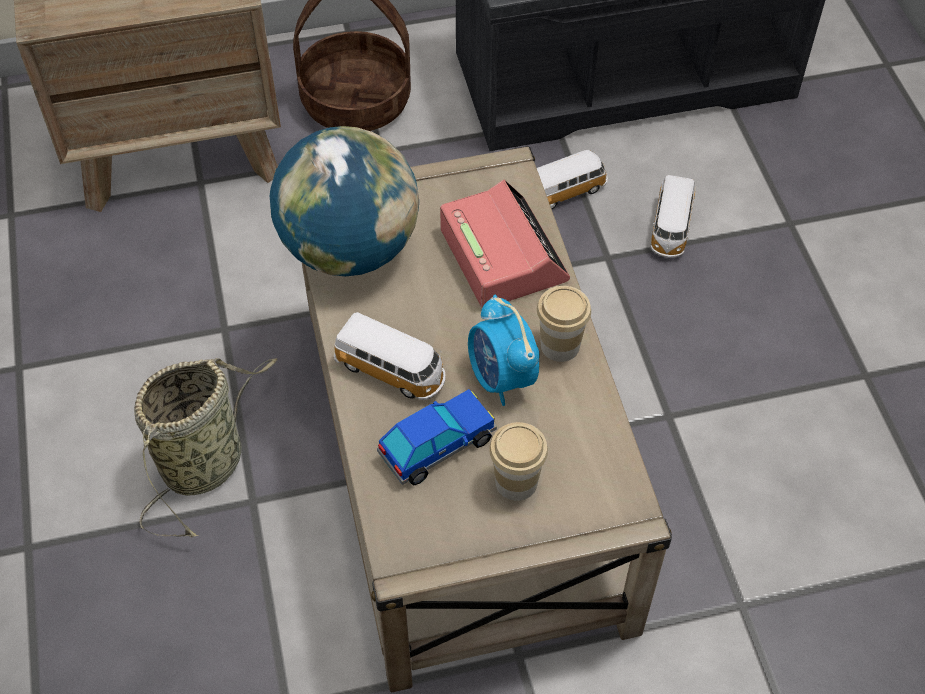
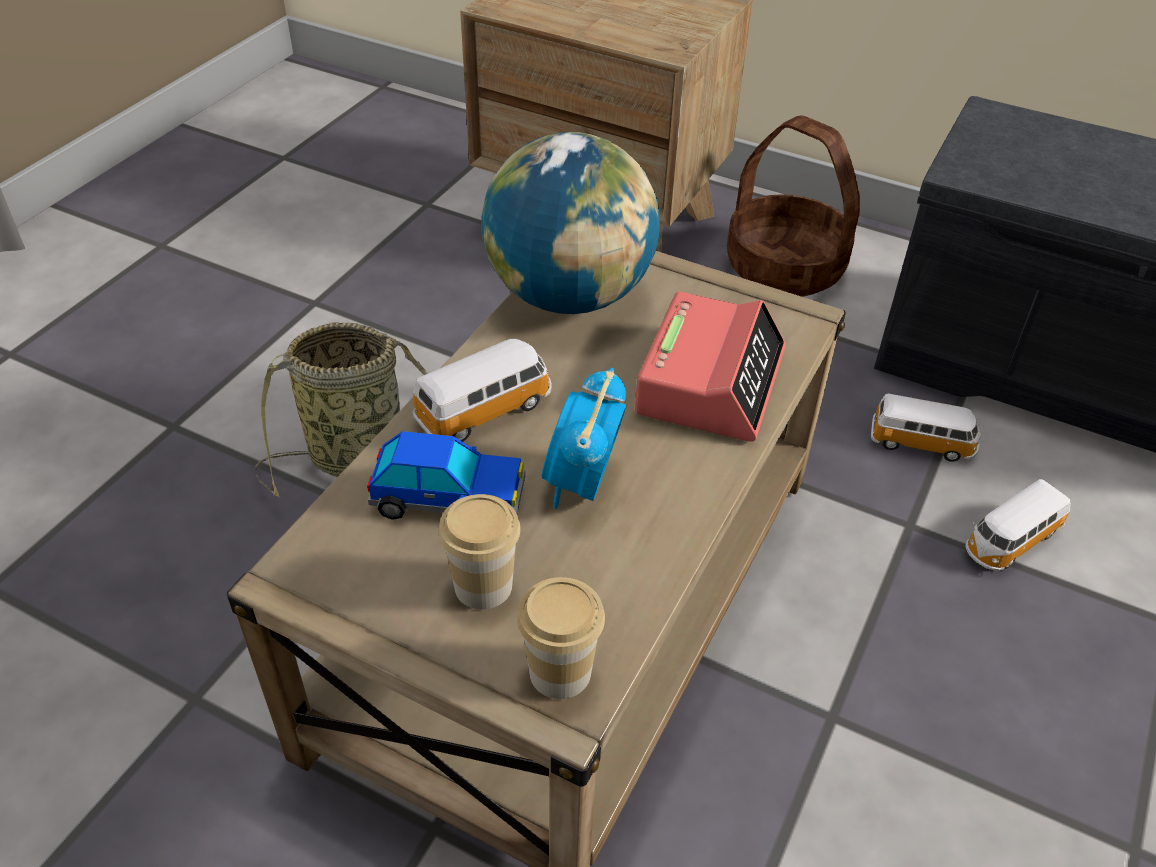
camera: 40 degrees right, 10 degrees down
(392, 371) = (486, 410): toy car -> toy car turned 105 degrees counterclockwise
(560, 345) = (678, 494): cup -> cup (560, 672)

